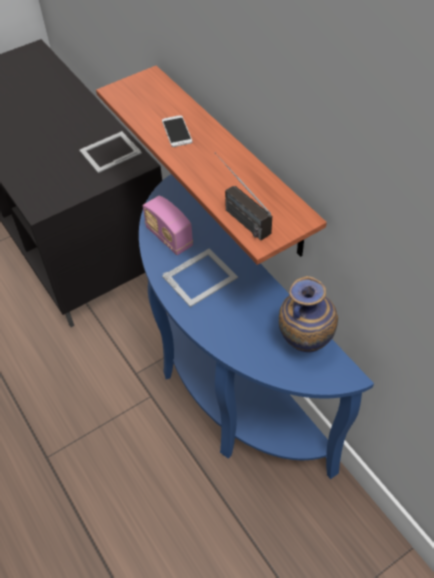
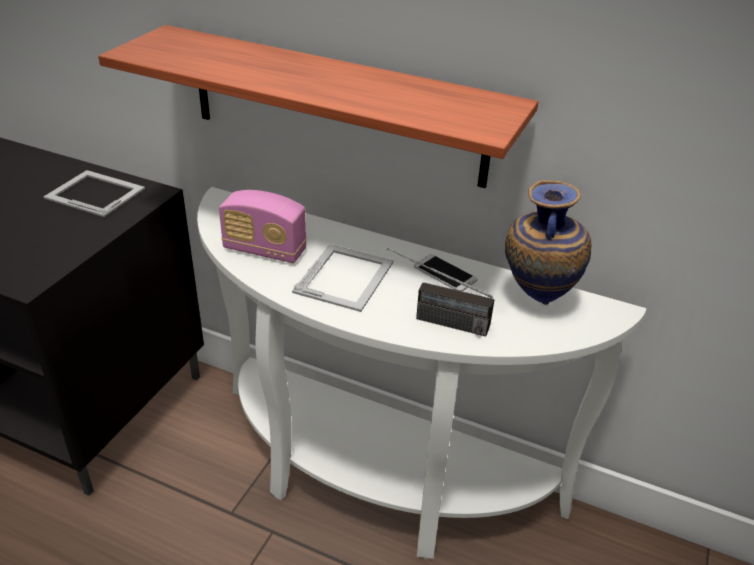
camera: 35 degrees left, 15 degrees down
(109, 152) = (94, 192): picture frame -> picture frame turned 90 degrees clockwise
(177, 131) = (261, 68): phone -> phone (445, 273)
(227, 392) = (372, 479): blue console table -> white console table
(237, 214) = (429, 117): radio -> radio (433, 319)

